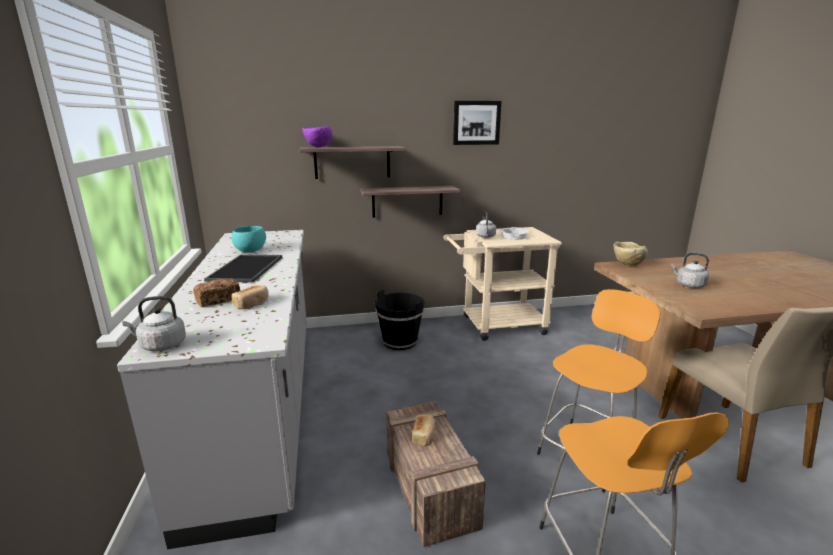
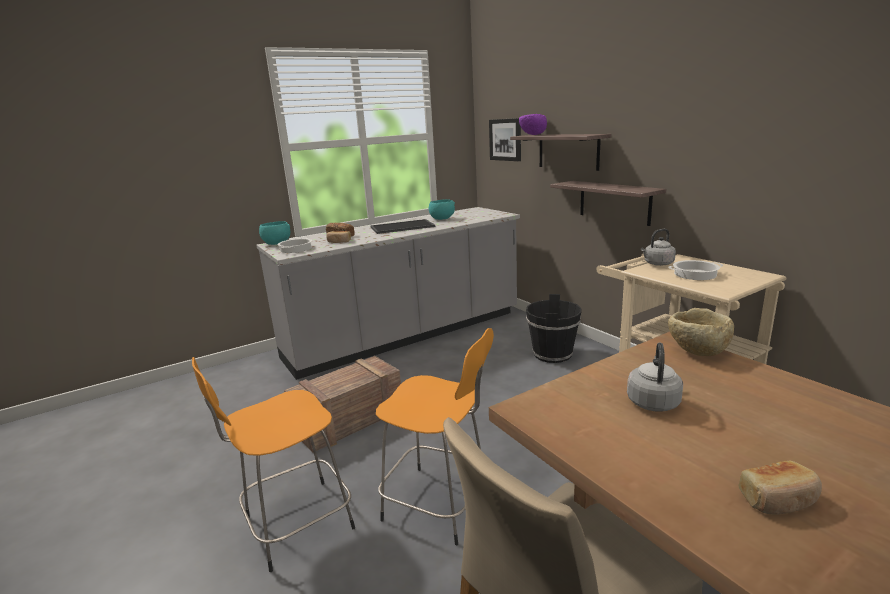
camera: 70 degrees right, 0 degrees up
(161, 345) = (276, 244): grey kettle -> turquoise bowl
(238, 332) = (296, 249): none -> cooking pot
(424, 436) = (349, 376): bread -> bread (778, 500)
(476, 123) = (704, 100): picture -> picture (505, 139)

